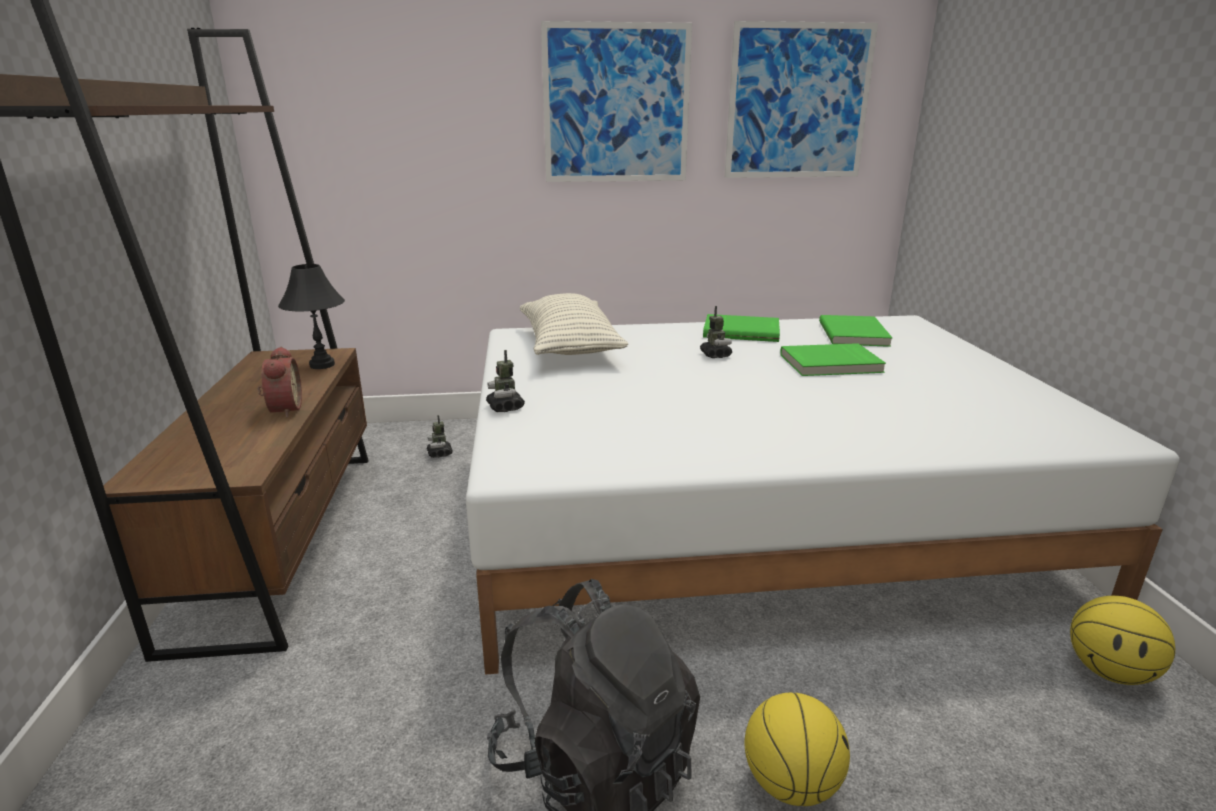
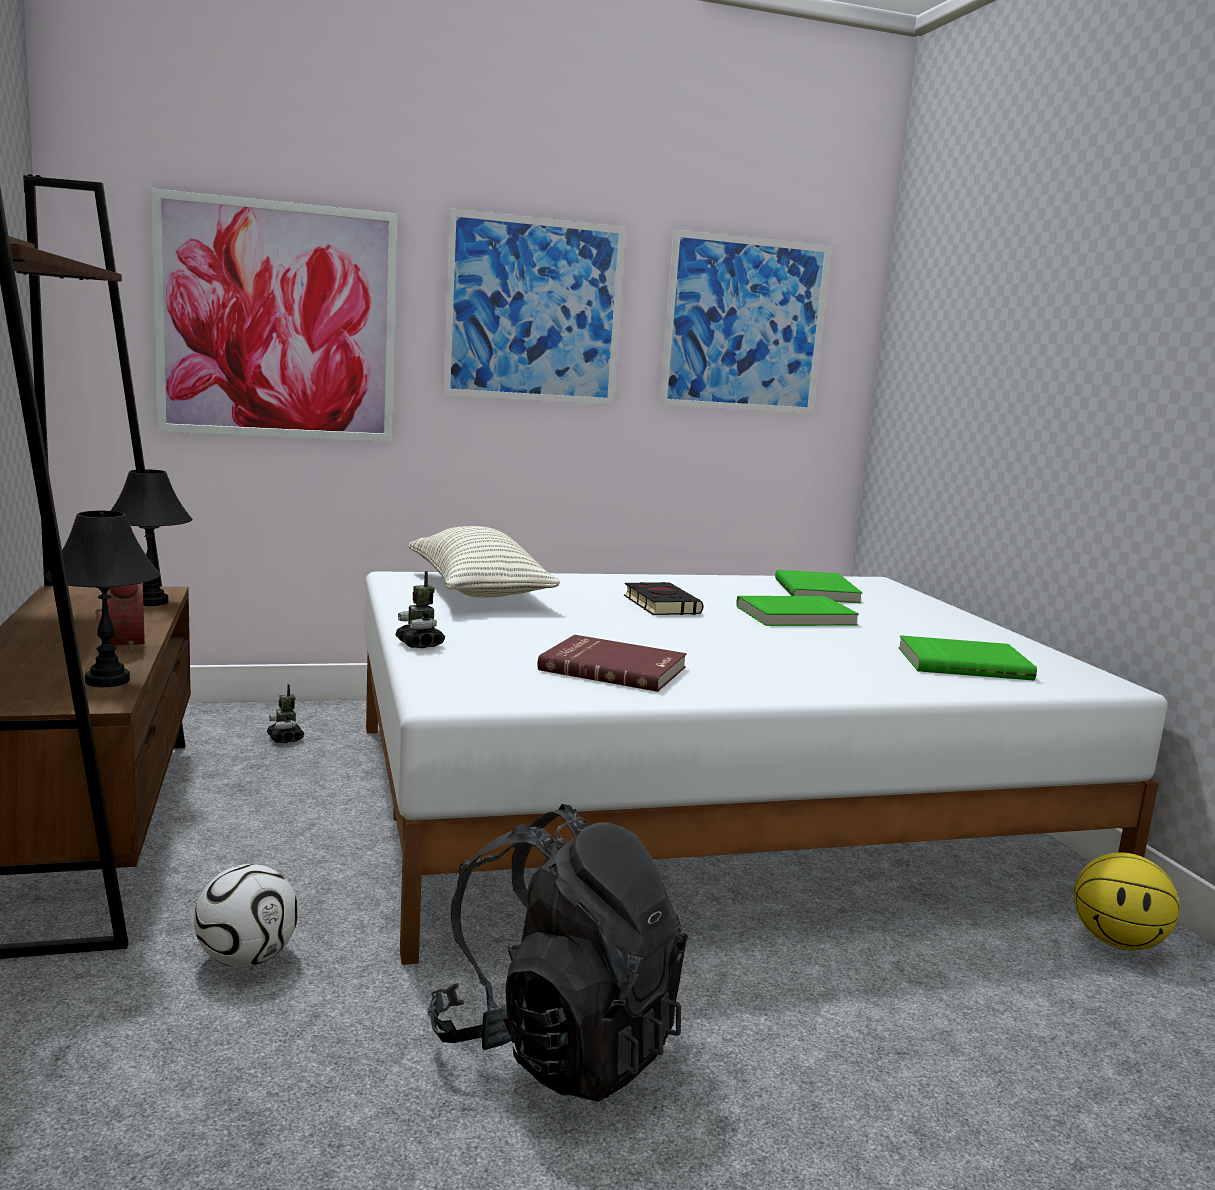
camera: 10 degrees left, 10 degrees down
(258, 450) = (108, 680): none -> black table lamp
(370, 664) = (246, 959): none -> football
(412, 131) = (278, 322): none -> picture
(659, 431) = (613, 668): none -> red book
(715, 355) = (660, 604): toy robot -> black book
(741, 331) = (685, 584): green book -> green book (963, 663)
(791, 782) = (787, 1051): basketball -> none

